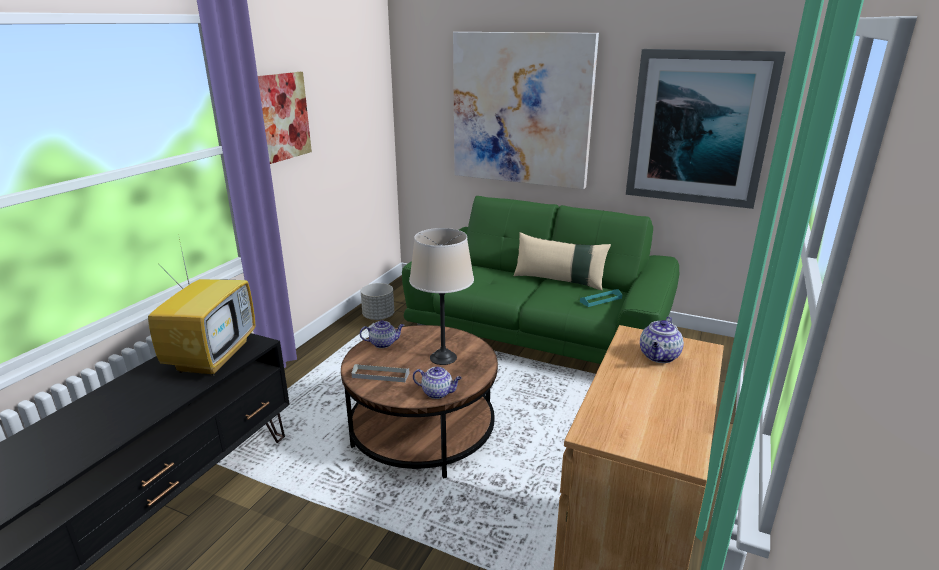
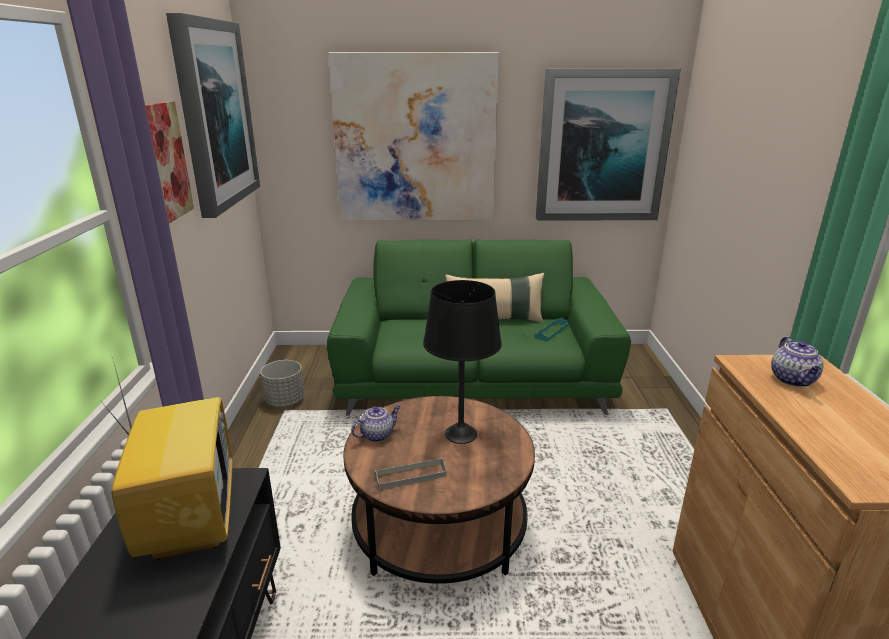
camera: 25 degrees left, 0 degrees up
(351, 81) = (215, 115): none -> picture
(438, 393) = (494, 478): teapot -> none
(443, 357) = (461, 434): beige table lamp -> black table lamp

